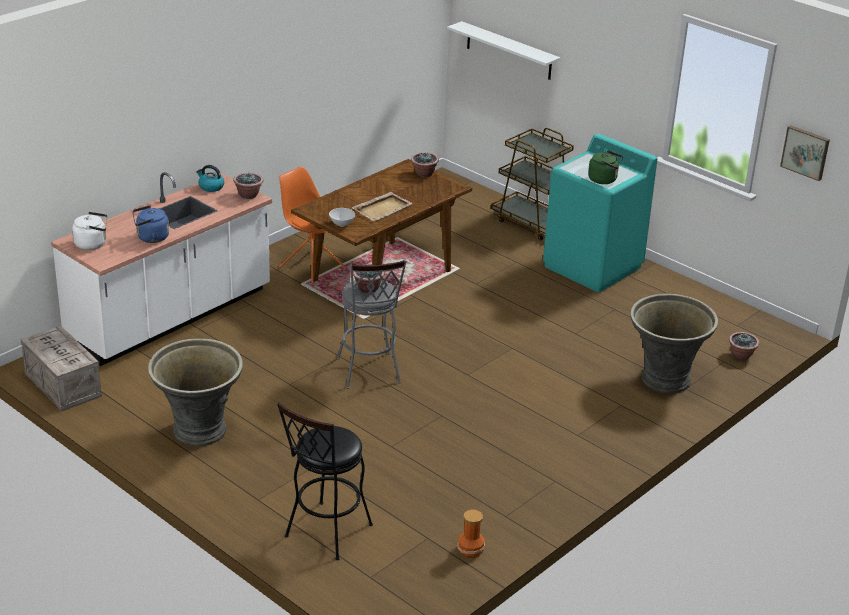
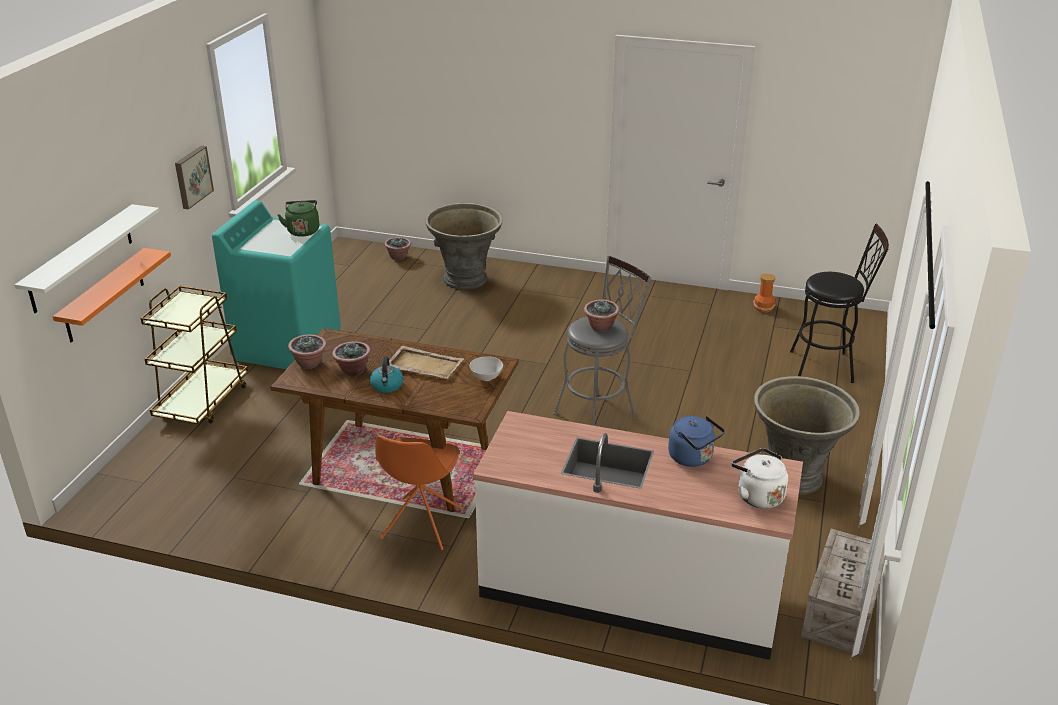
camera: 115 degrees left, 0 degrees up
(211, 187) = (521, 466): kettle -> kettle (387, 386)
(248, 195) = (516, 429): potted plant -> potted plant (353, 370)
(517, 89) = (104, 296): none -> orange shelf
(805, 152) = (301, 92): picture -> picture (192, 177)

